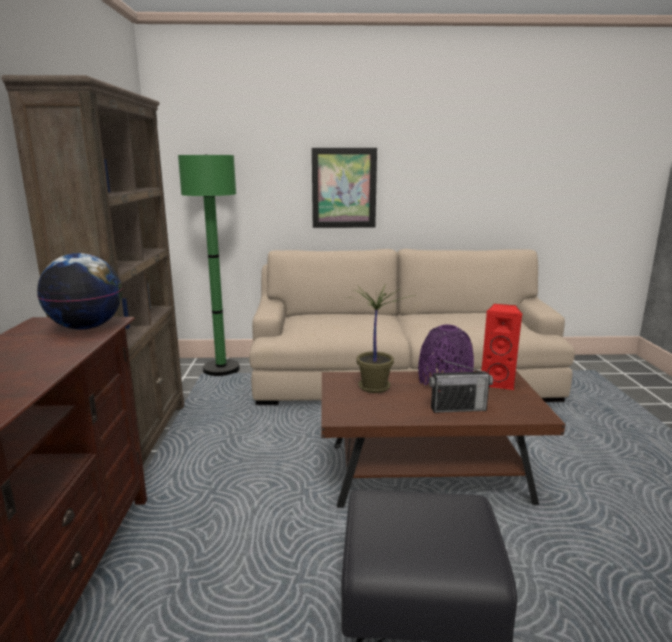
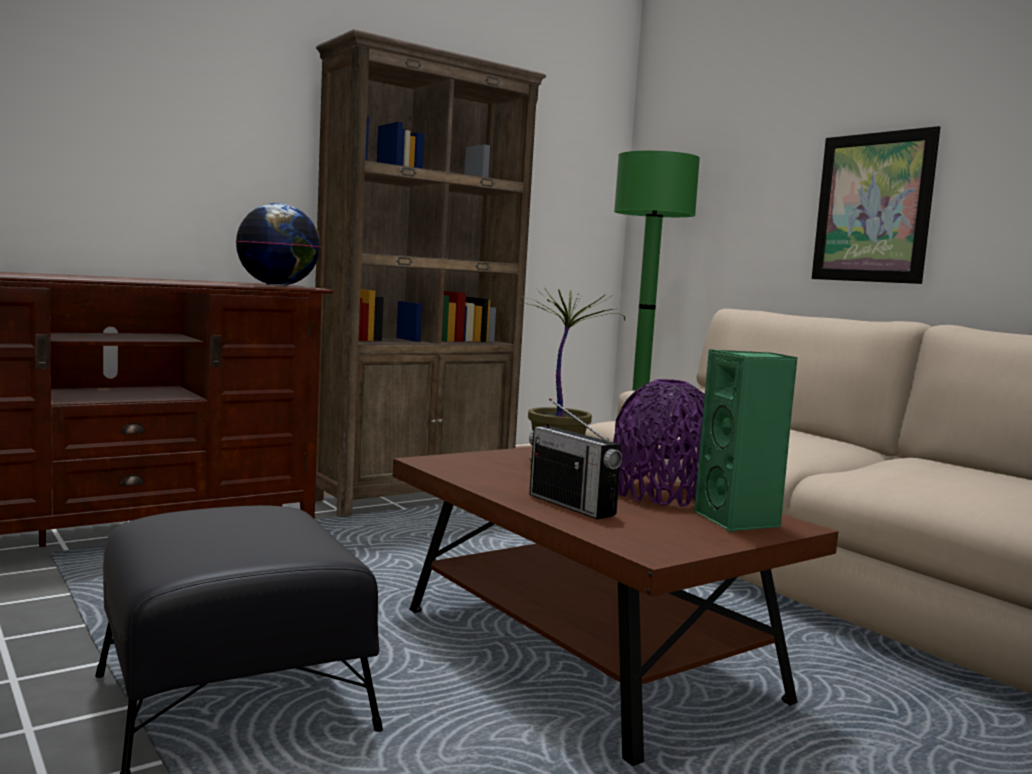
camera: 55 degrees right, 10 degrees down
(497, 382) = (739, 521): red speaker -> green speaker

